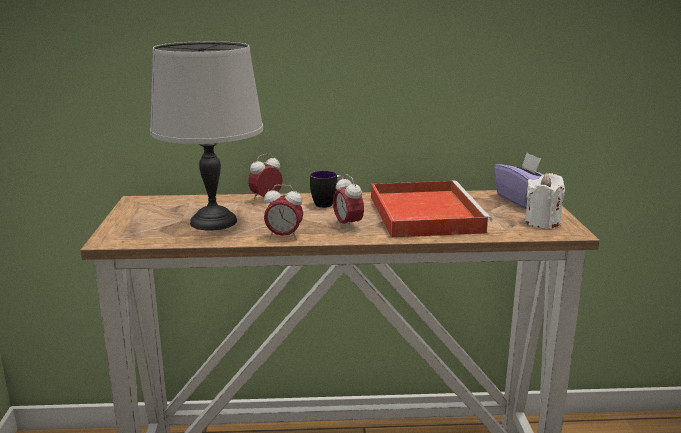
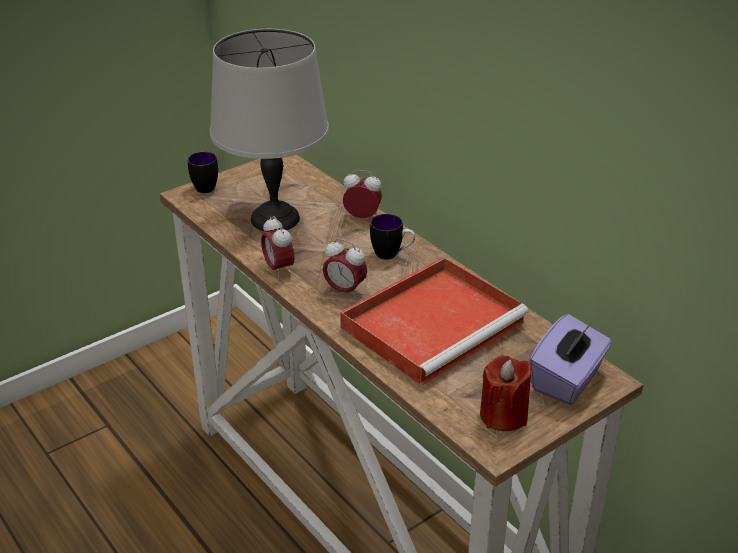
camera: 55 degrees right, 15 degrees up
(111, 231) = (205, 185): none -> mug
(348, 225) = (345, 291): alarm clock -> alarm clock turned 90 degrees counterclockwise
(542, 222) = (503, 415): white candle -> red candle

